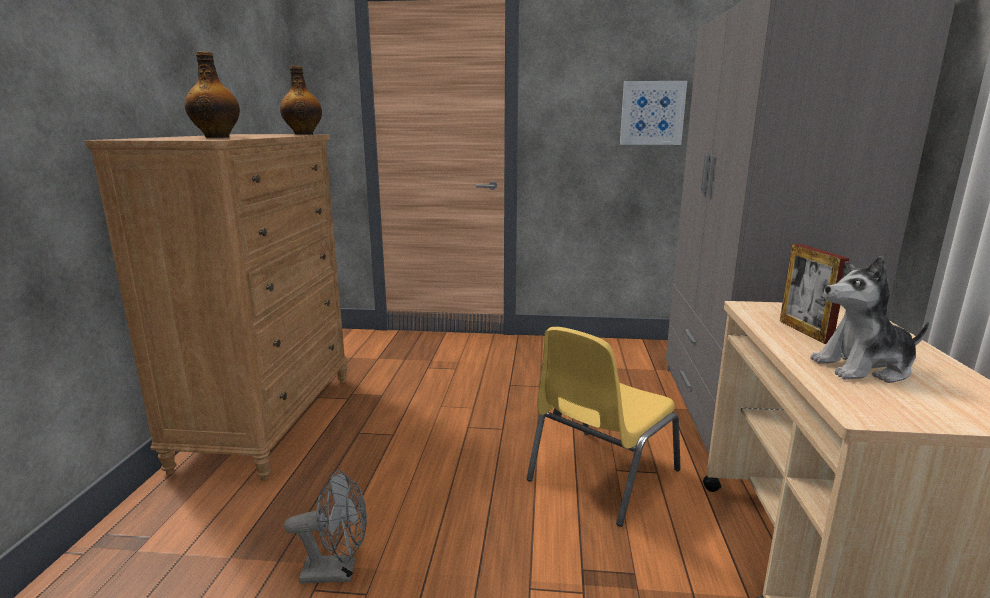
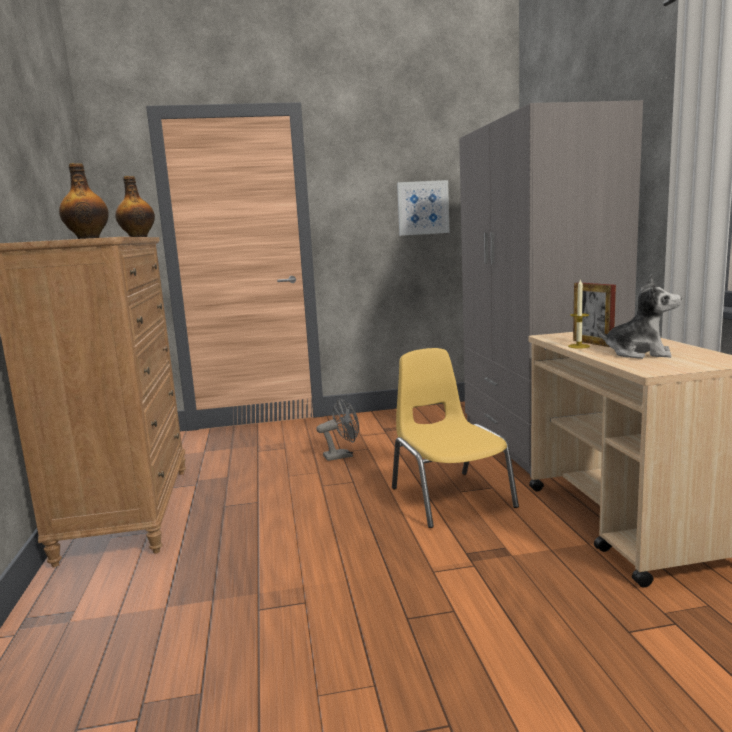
camera: 15 degrees left, 5 degrees down
(337, 571) = (271, 595): grey fan -> grey fan (342, 455)
(600, 475) = (450, 497): yellow chair -> yellow chair turned 135 degrees clockwise
(781, 334) = (579, 346): none -> candle
(864, 368) = (639, 353): plush toy -> plush toy turned 135 degrees counterclockwise

